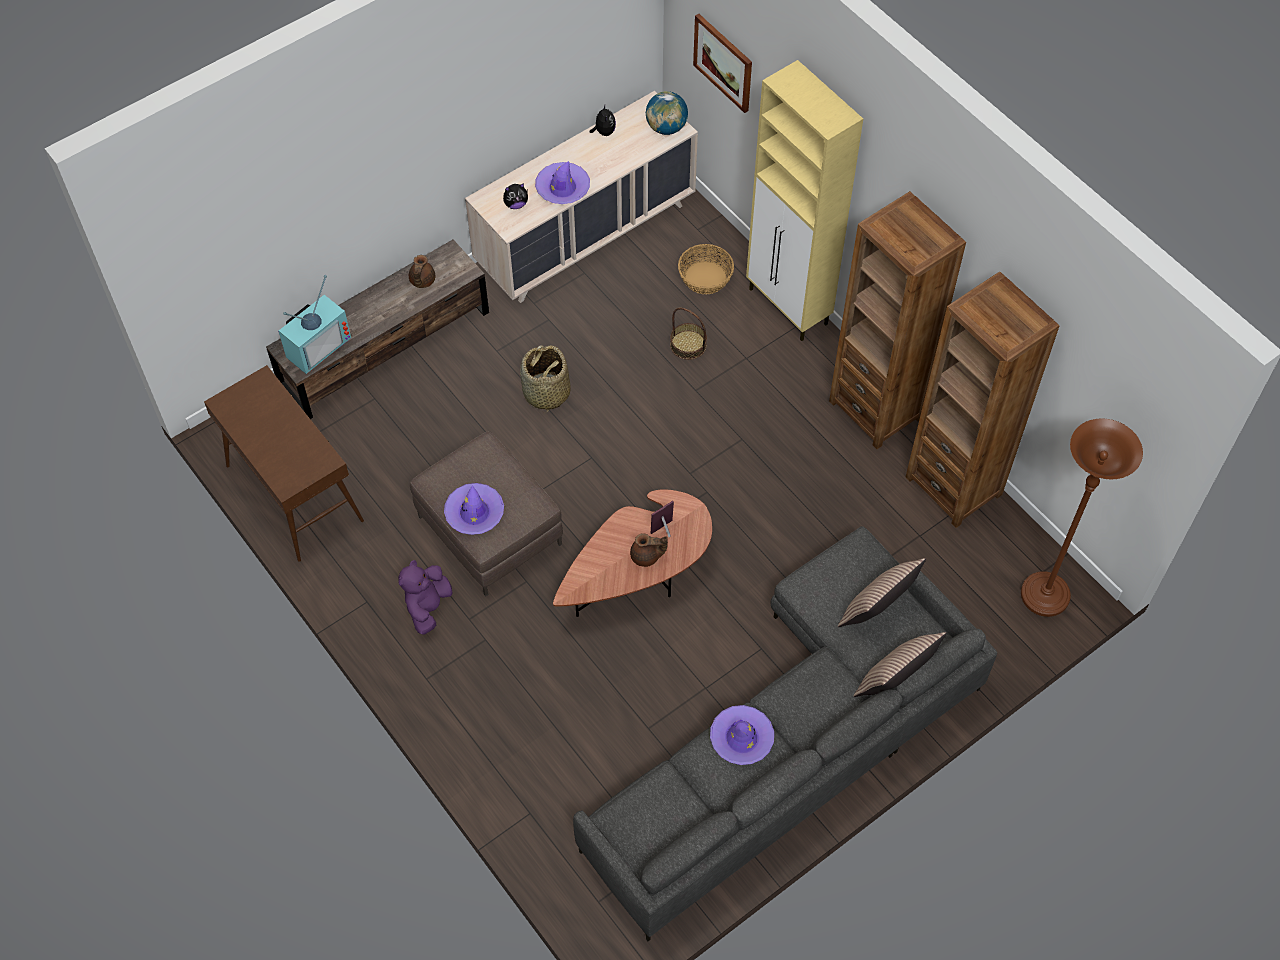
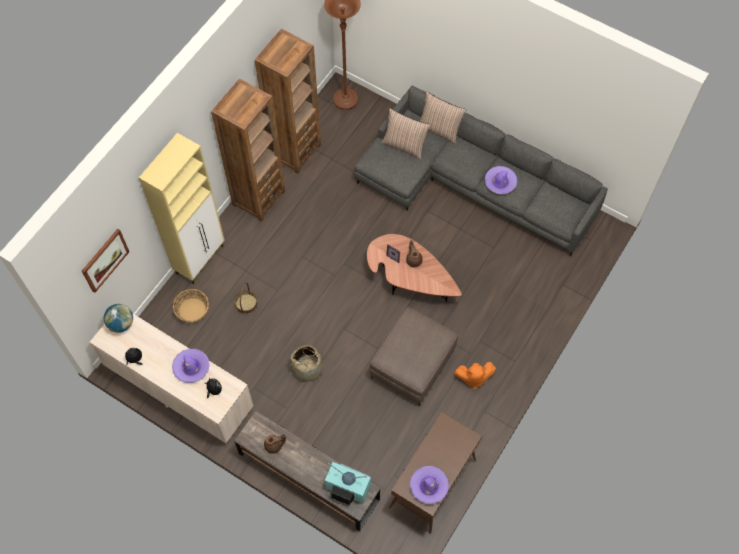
camera: 110 degrees left, 5 degrees up
(428, 607) = (473, 377): purple plush toy -> orange plush toy
(474, 513) = (430, 346): purple hat -> purple hat (429, 486)

